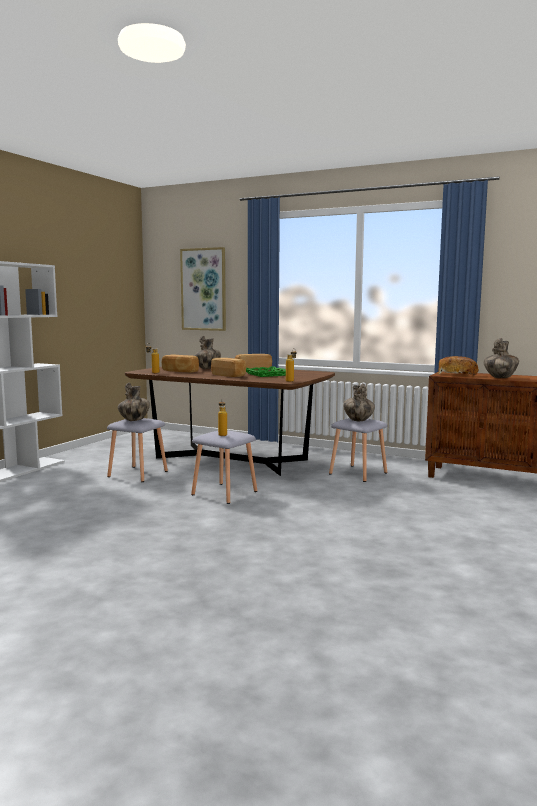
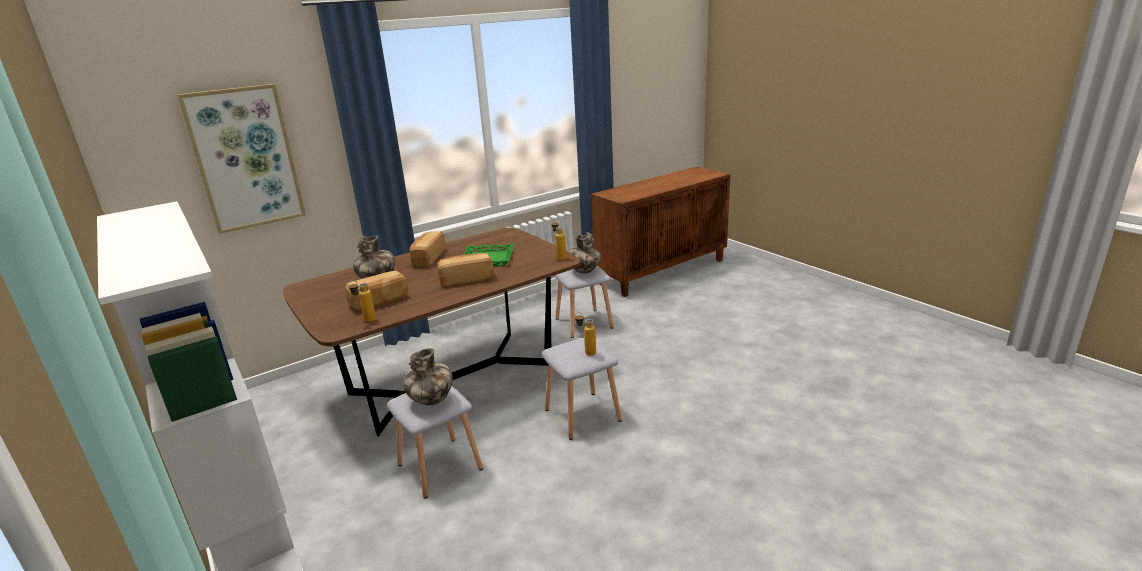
camera: 60 degrees left, 15 degrees up
(456, 374) = (625, 194): bread -> none
(500, 377) = (660, 187): vase -> none

